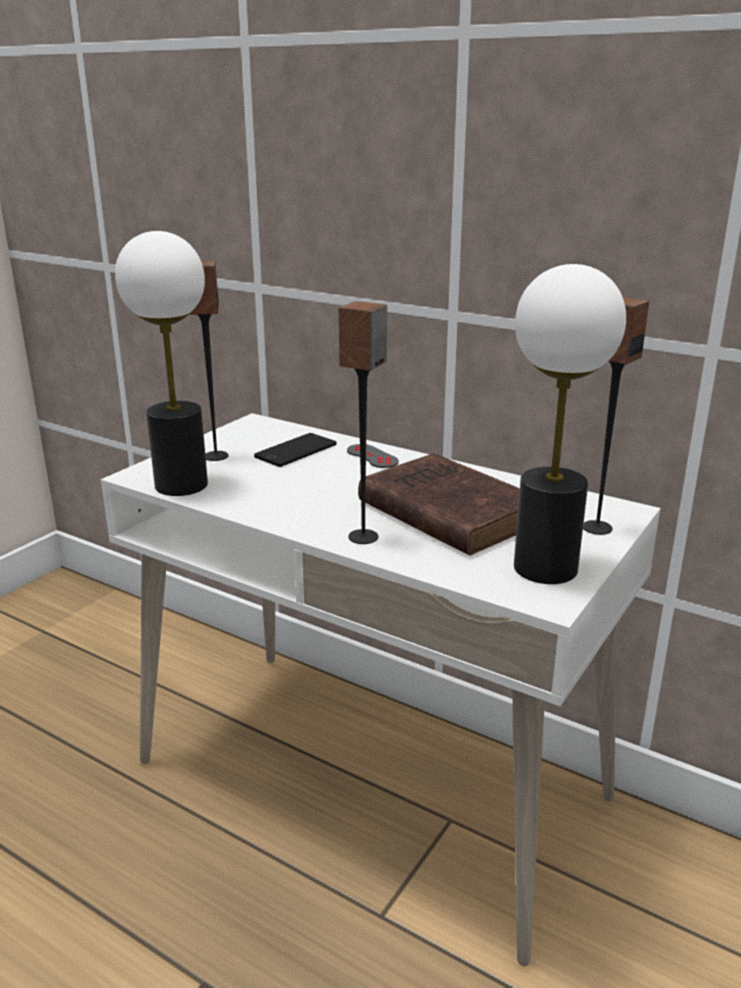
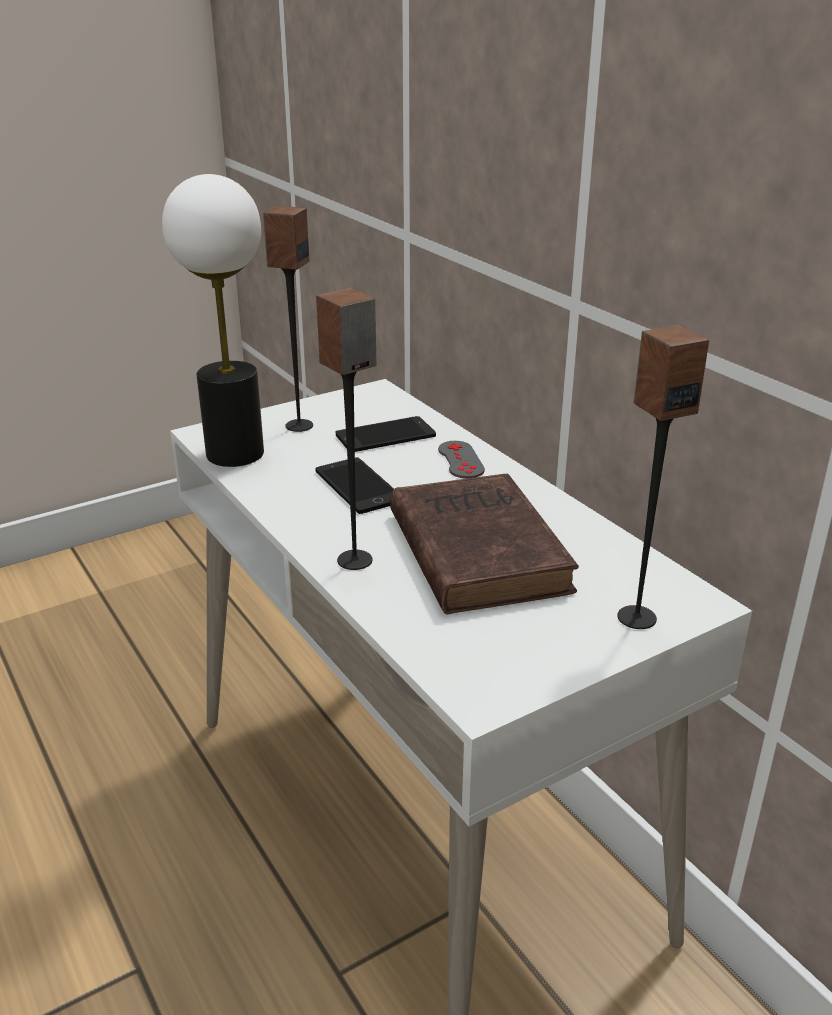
camera: 25 degrees right, 5 degrees up
(311, 488) = (358, 486): none -> phone
(545, 568) = (517, 655): table lamp -> none

